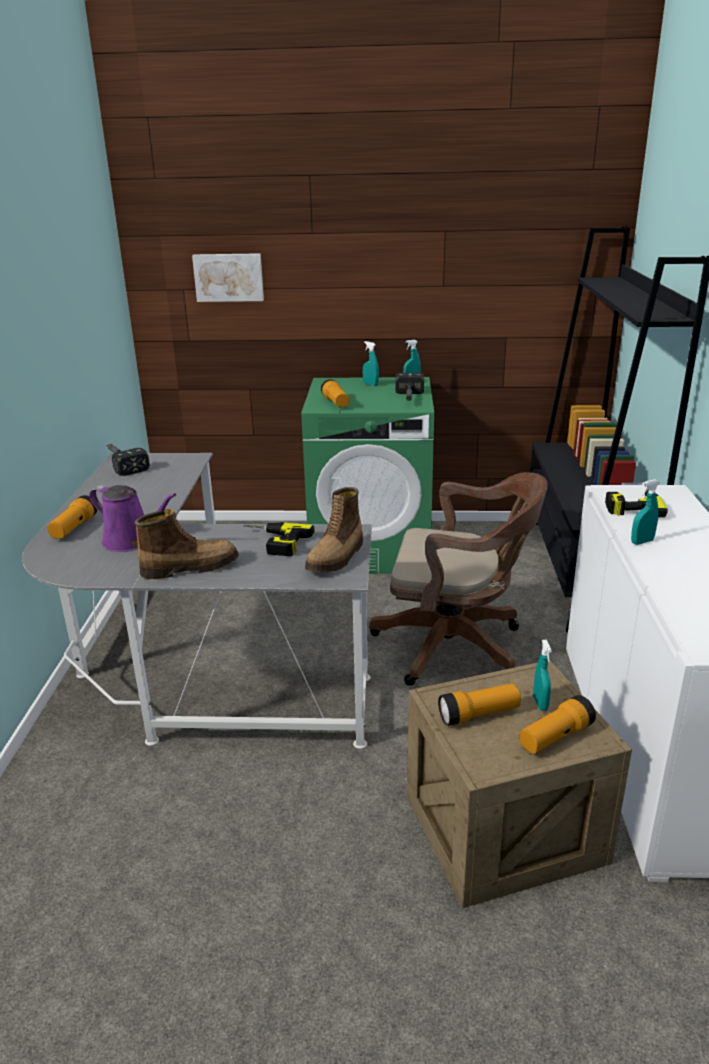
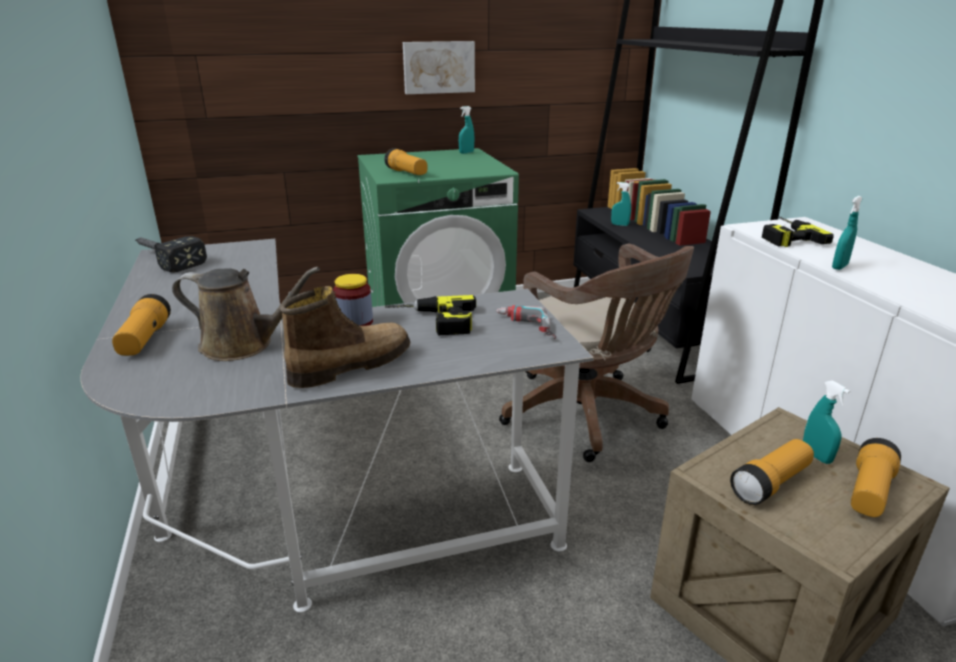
camera: 20 degrees left, 0 degrees up
(132, 541) = (243, 345): purple watering can -> brown watering can
(217, 535) = (354, 322): none -> jar
(229, 277) = (252, 39): picture -> picture (438, 67)
(337, 558) = (524, 328): boot -> power drill
(370, 384) = (426, 157): turquoise spray bottle -> turquoise spray bottle (619, 225)
(409, 398) = (480, 165): hammer -> none
(456, 646) = (587, 416): brown office chair -> brown office chair turned 60 degrees clockwise

